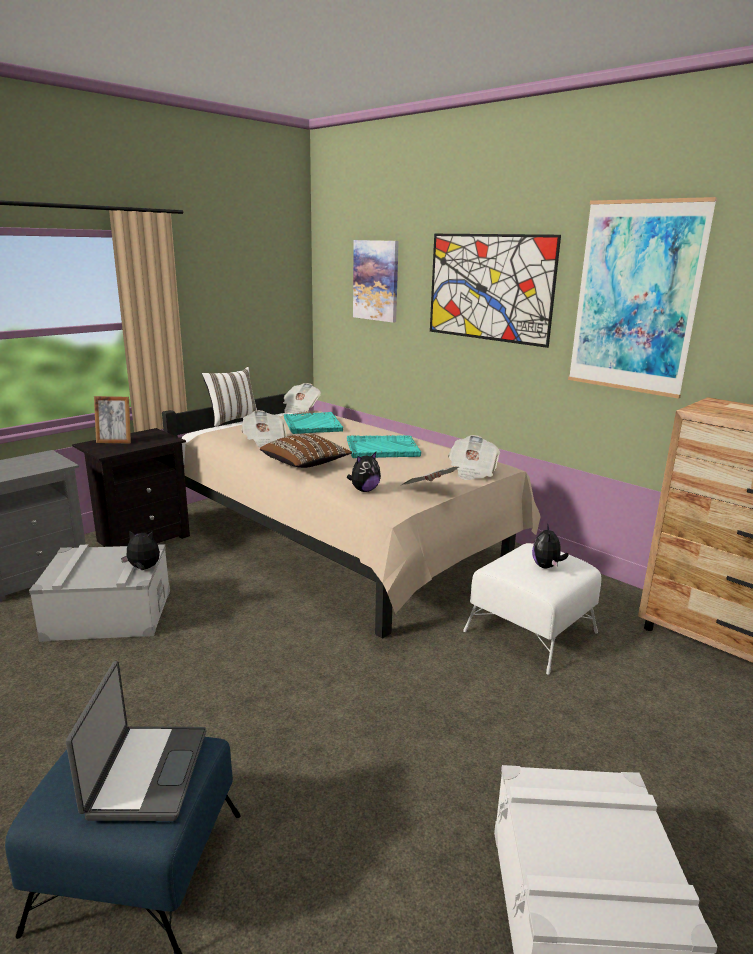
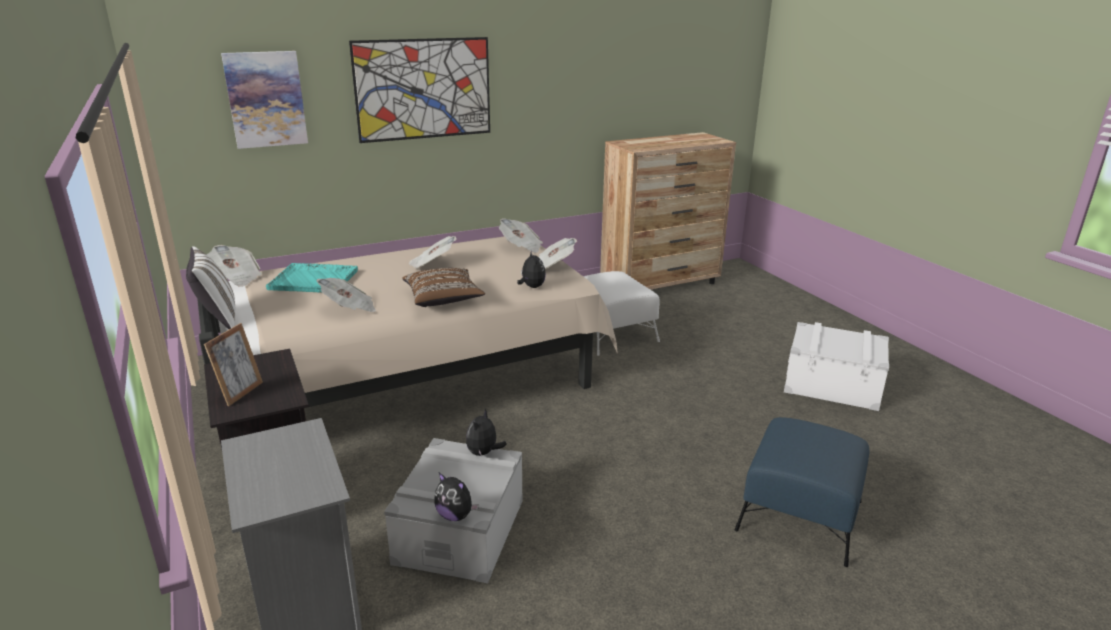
camera: 70 degrees left, 5 degrees up
(145, 773) = (814, 438): laptop -> none
(381, 448) = (432, 264): turquoise tray -> newspaper
(546, 566) = (620, 281): plush toy -> plush toy (455, 515)
(635, 298) = (551, 82): picture -> none

